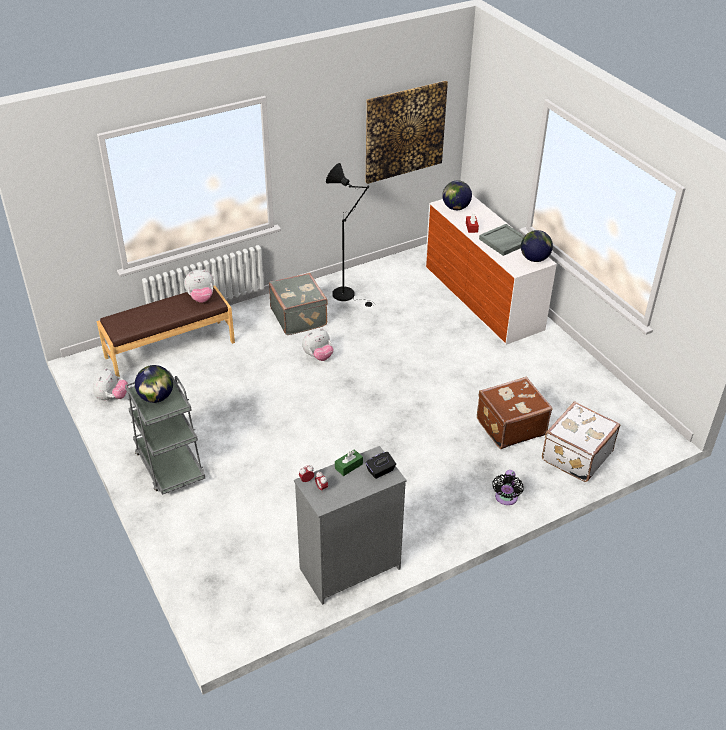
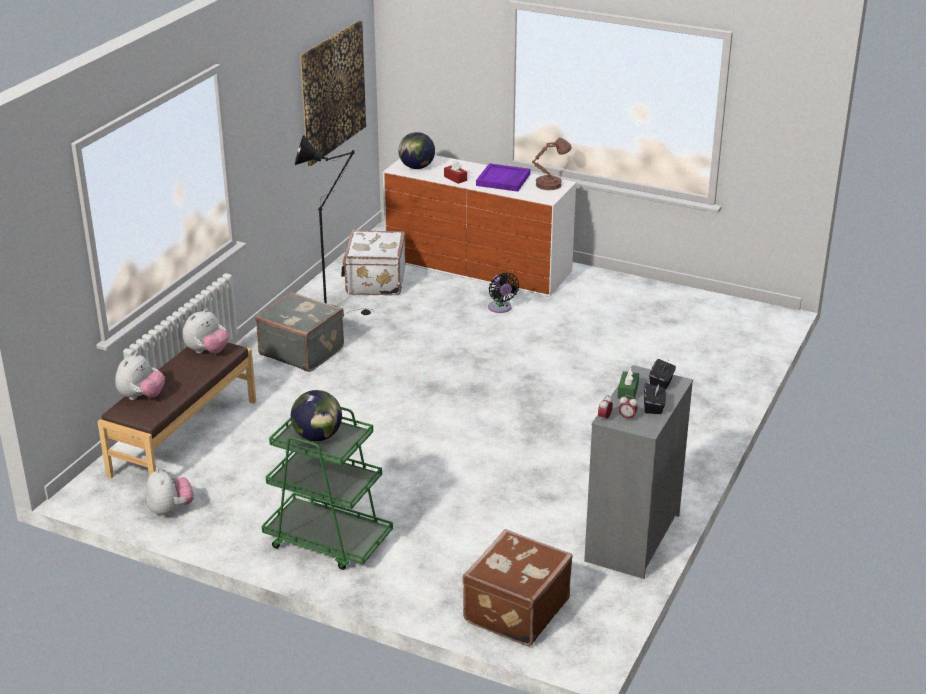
camera: 35 degrees left, 10 degrees down
(169, 465) = (327, 540): grey cart -> green cart
(318, 356) = (369, 377): plush toy -> plush toy (141, 397)
(350, 489) = (653, 407): none -> black tissue box
(504, 242) = (503, 180): grey tray -> purple tray
(506, 498) = (702, 417): black fan -> black fan (500, 308)
(510, 426) = (635, 360): brown suitcase -> brown suitcase (514, 610)
(534, 259) = (551, 184): globe -> brown table lamp
(575, 455) = (720, 359): white suitcase -> white suitcase (374, 281)

